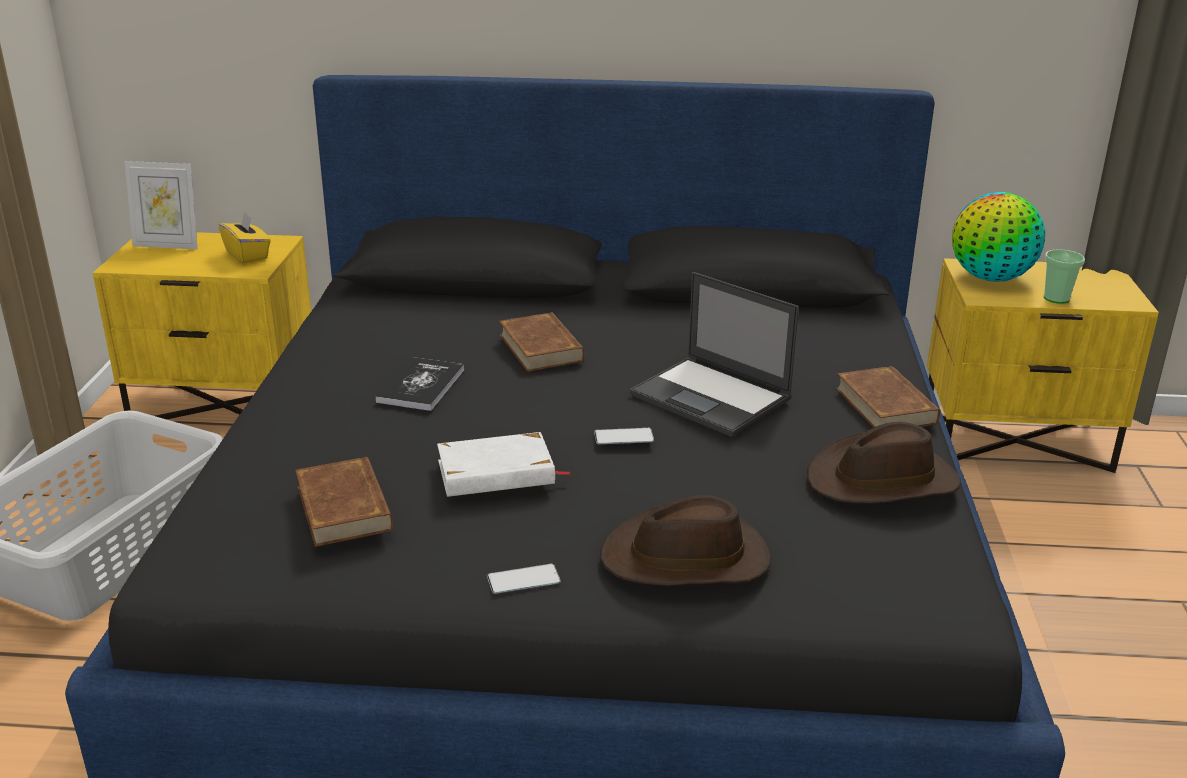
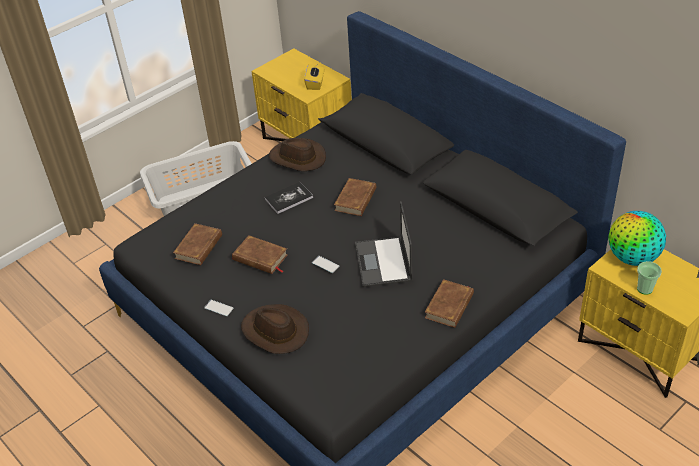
camera: 45 degrees right, 15 degrees up
(168, 245) = (293, 63): picture frame -> none
(496, 473) = (260, 258): white book -> brown book
(883, 481) = (388, 341): brown hat -> brown hat (297, 158)

